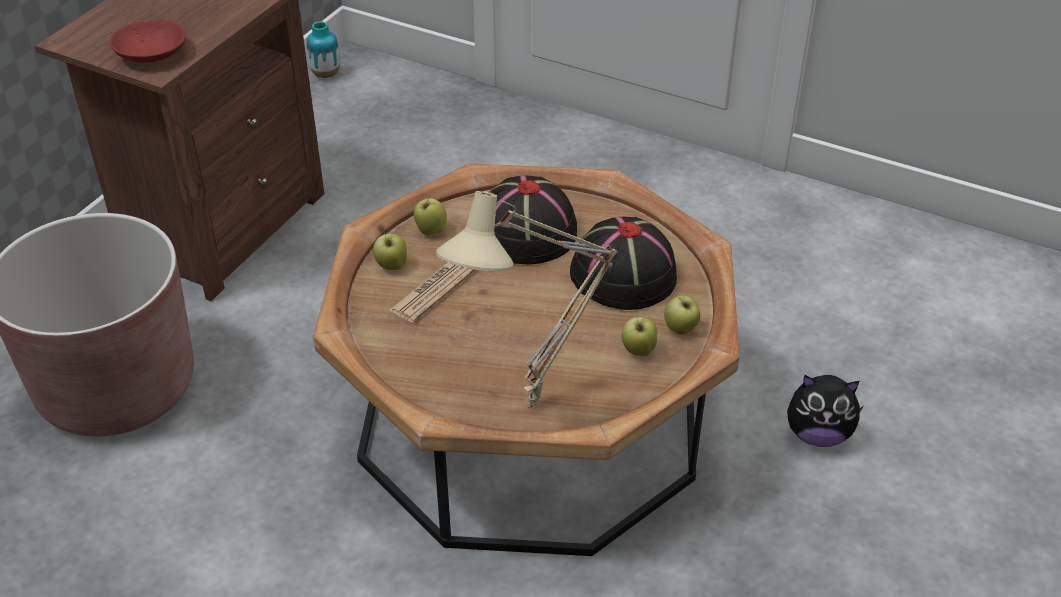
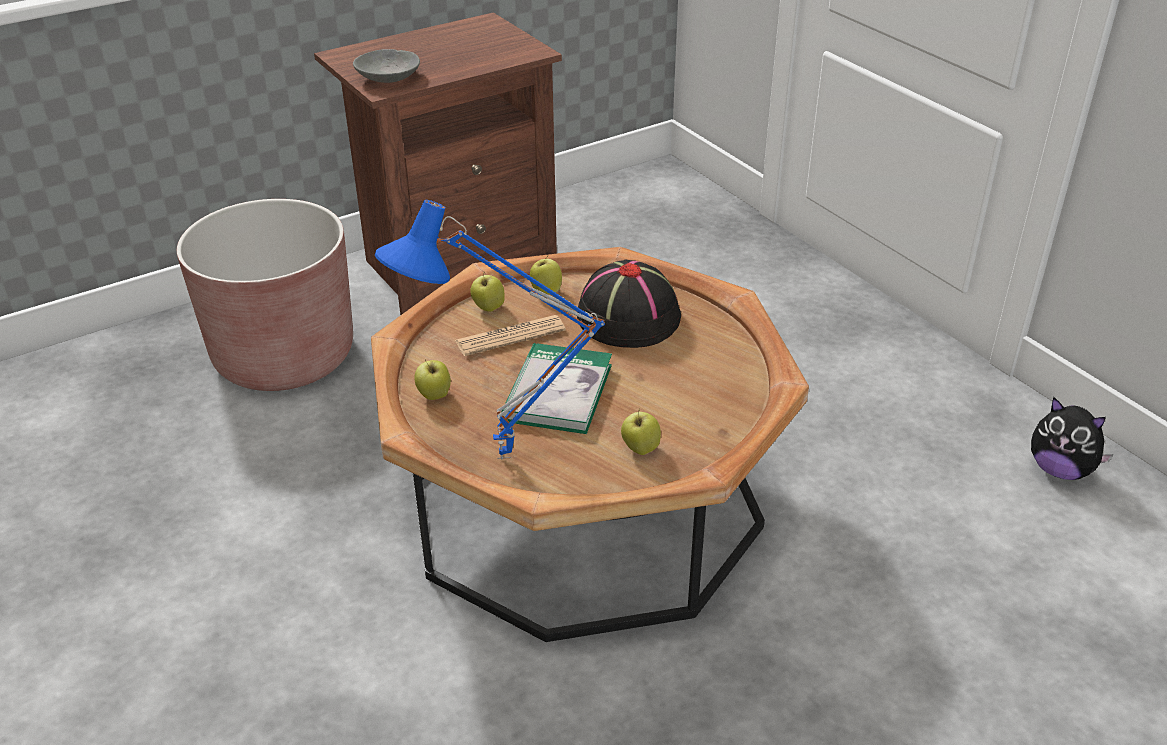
camera: 30 degrees right, 5 degrees down
(152, 53) = (389, 77): red bowl -> grey bowl
(326, 74) = (632, 174): vase -> none
(526, 325) = (558, 392): none -> book
(536, 409) = (505, 462): beige table lamp -> blue table lamp
(622, 275) = (684, 381): black hat -> none
(680, 330) = (697, 445): apple -> apple (434, 396)
(818, 434) = (854, 628): plush toy -> plush toy (1060, 470)

